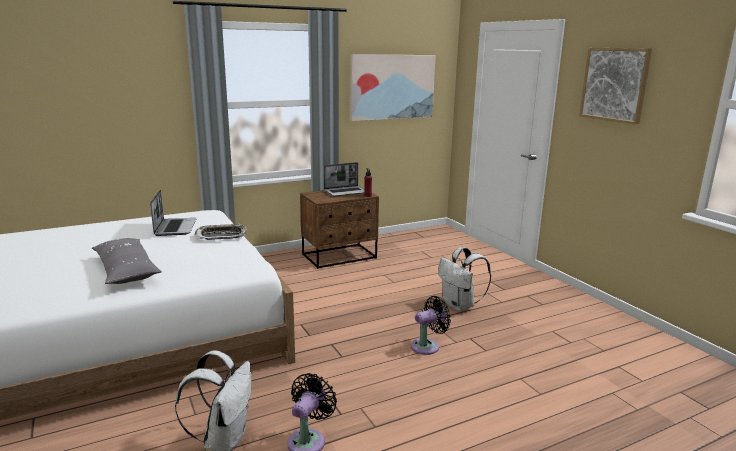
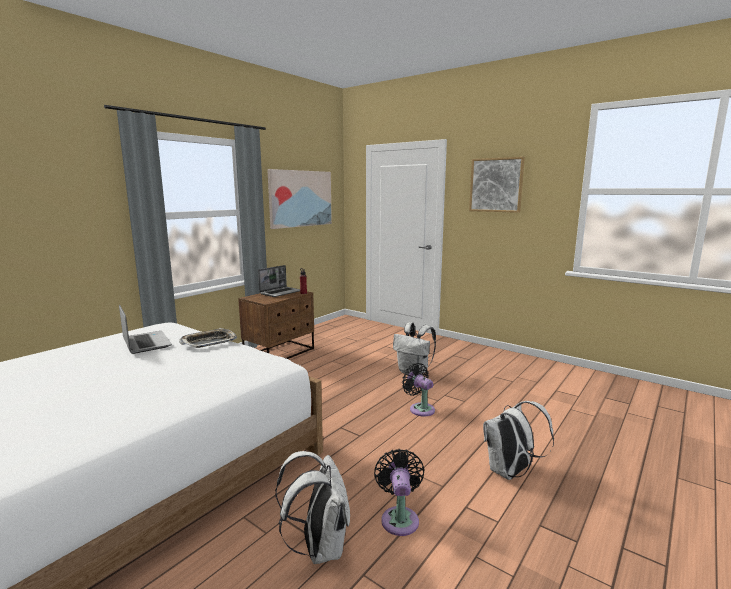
camera: 25 degrees left, 5 degrees down
(126, 270) = (139, 392): grey pillow -> none
(427, 346) = (420, 408): black fan -> black fan turned 75 degrees counterclockwise
(458, 436) = (510, 472): none -> white backpack

